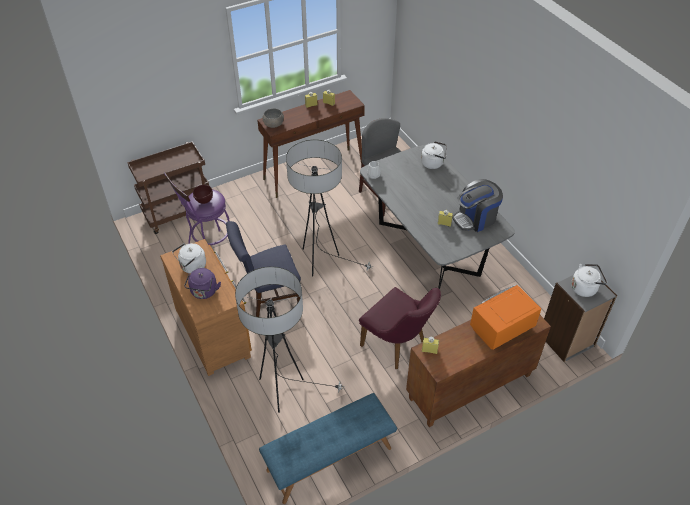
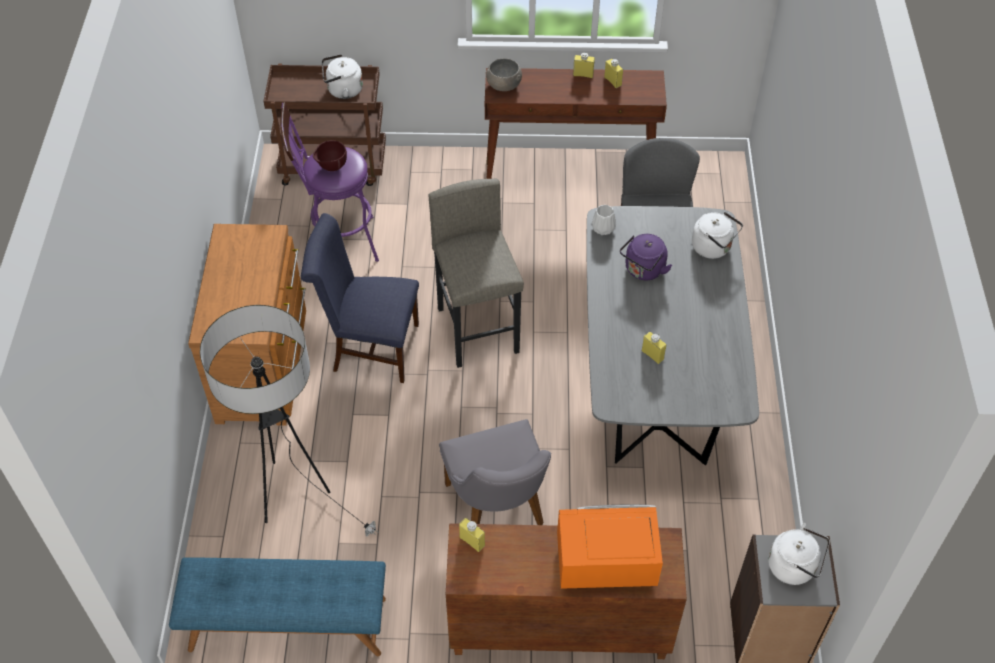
camera: 30 degrees right, 5 degrees up
(192, 267) = (241, 260): white kettle -> white kettle (342, 90)
(204, 292) = (230, 304): purple kettle -> purple kettle (643, 270)
(320, 262) = (478, 330): floor lamp -> grey stool
(398, 346) = (498, 511): purple chair -> grey chair
(475, 218) = (709, 369): coffee machine -> none

